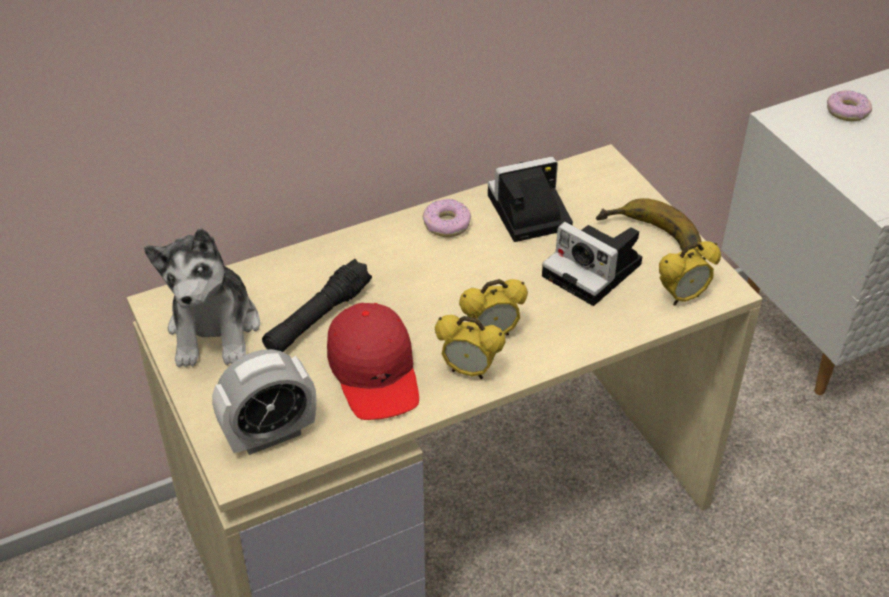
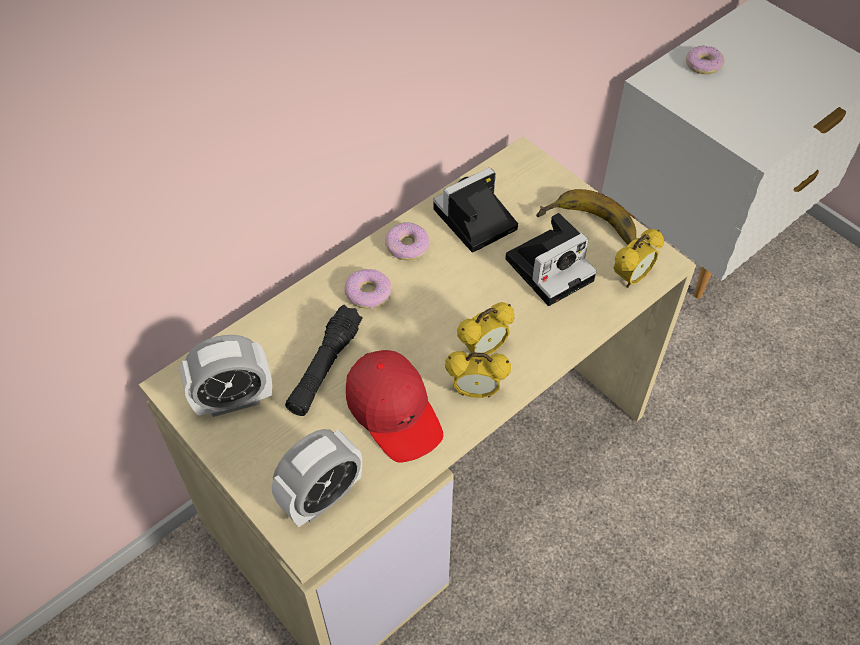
camera: 15 degrees left, 10 degrees up
(215, 329) = (234, 400): plush toy -> alarm clock
(389, 260) = (368, 294): none -> donut
(595, 271) = (551, 267): camera -> camera turned 60 degrees counterclockwise

